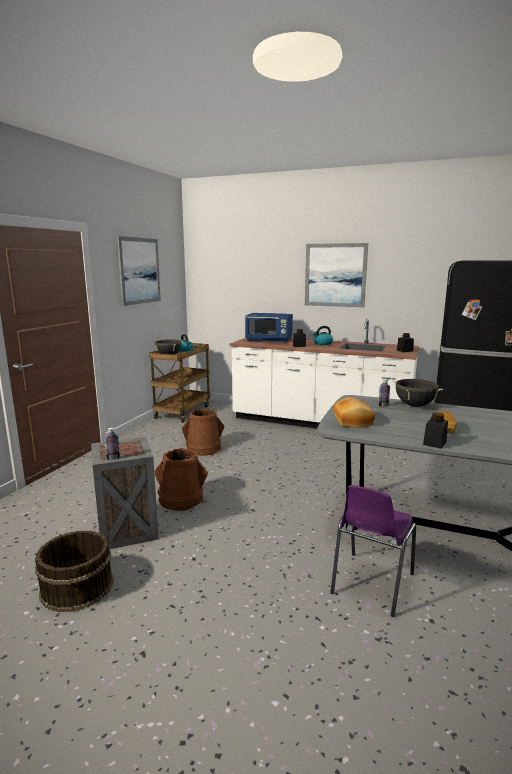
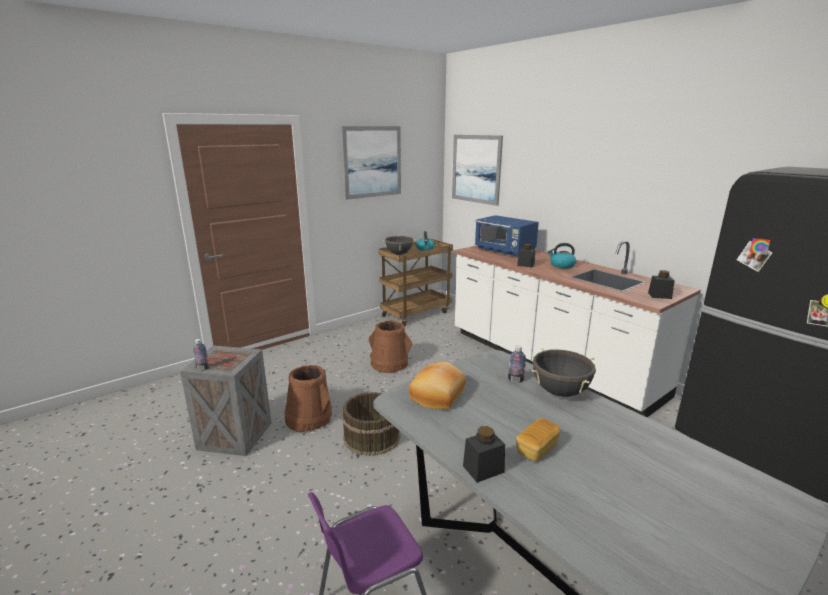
camera: 30 degrees right, 5 degrees up
(76, 587) = (143, 480): brown bucket -> brown bucket (371, 437)
(335, 275) = (598, 176): picture -> picture (476, 169)

